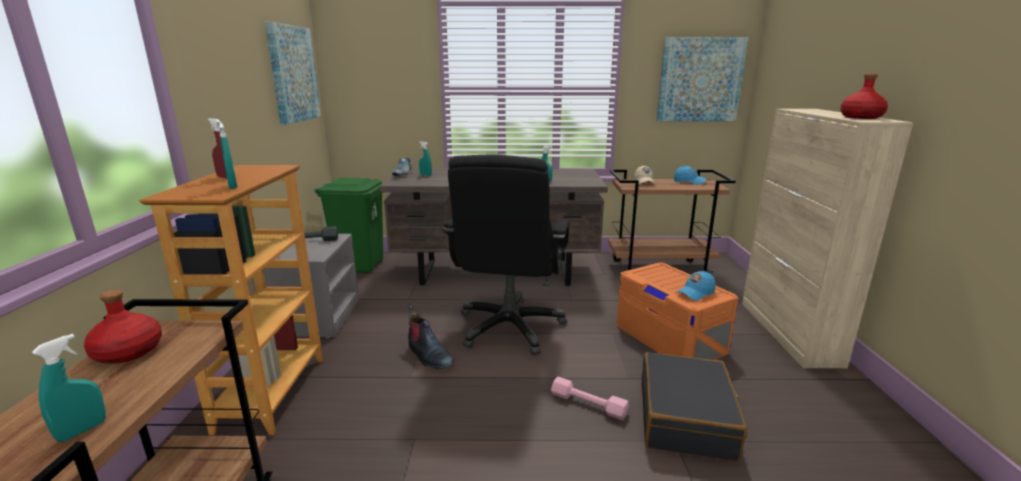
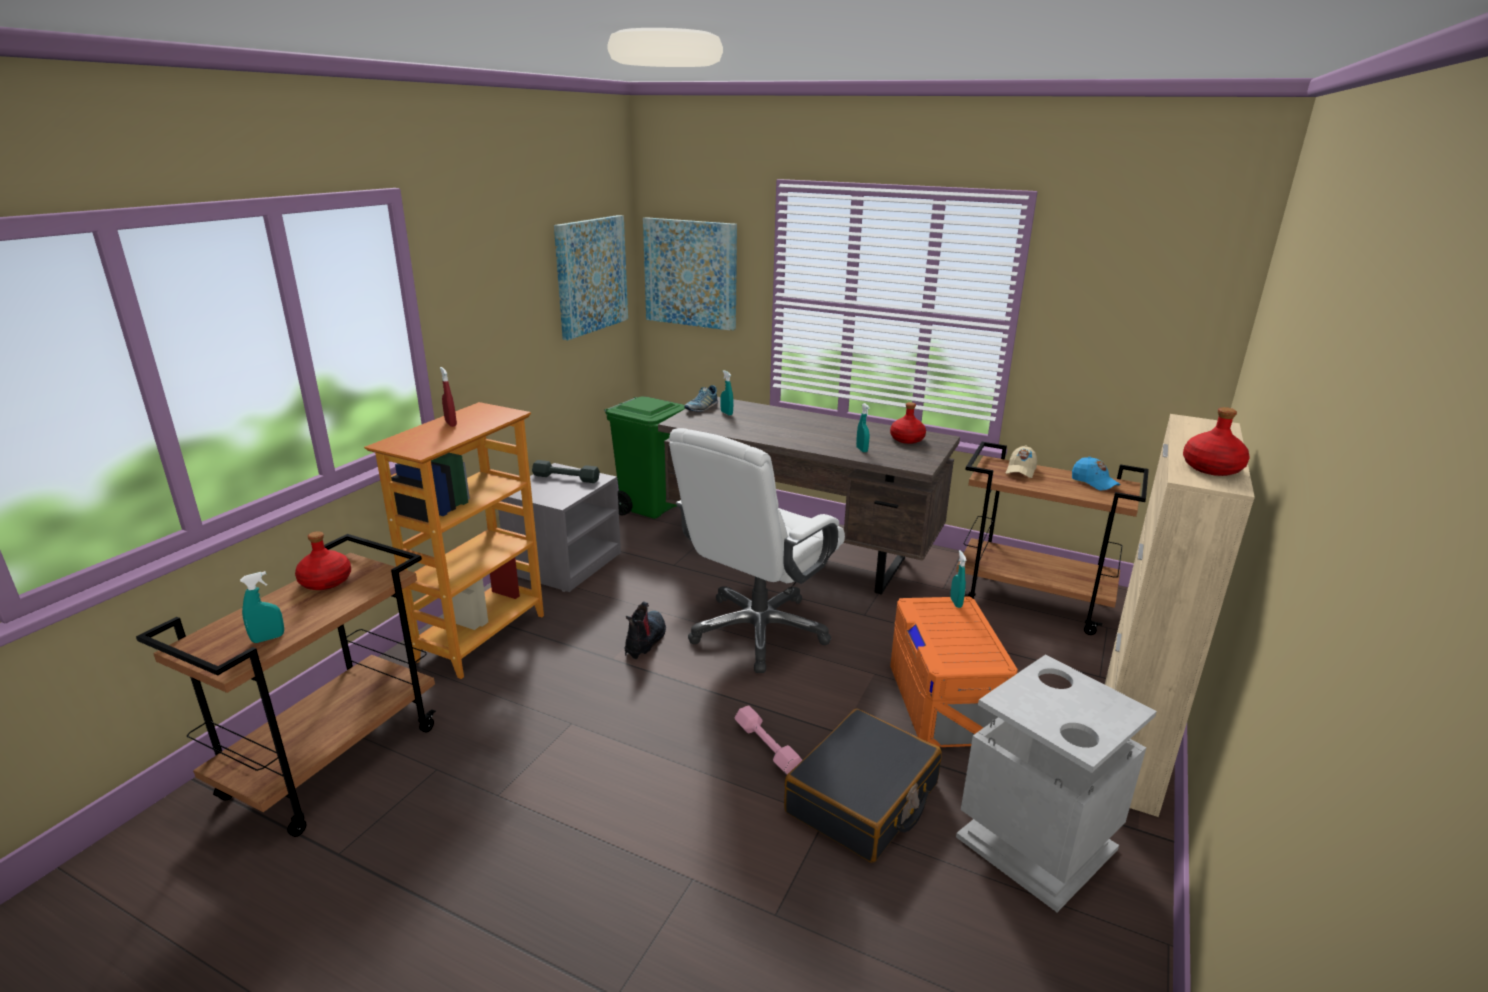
camera: 25 degrees right, 5 degrees up
(233, 186) = (443, 440): turquoise spray bottle -> turquoise spray bottle (956, 603)
(428, 355) = (645, 640): boot -> boot turned 150 degrees counterclockwise
(510, 327) = (758, 631): black office chair -> white office chair
(565, 173) = (906, 439): none -> red bottle
(695, 293) = (962, 653): blue cap -> none
(700, 80) = (1151, 325): picture -> picture (691, 273)
(811, 408) = (1036, 844): none -> grey trash can

